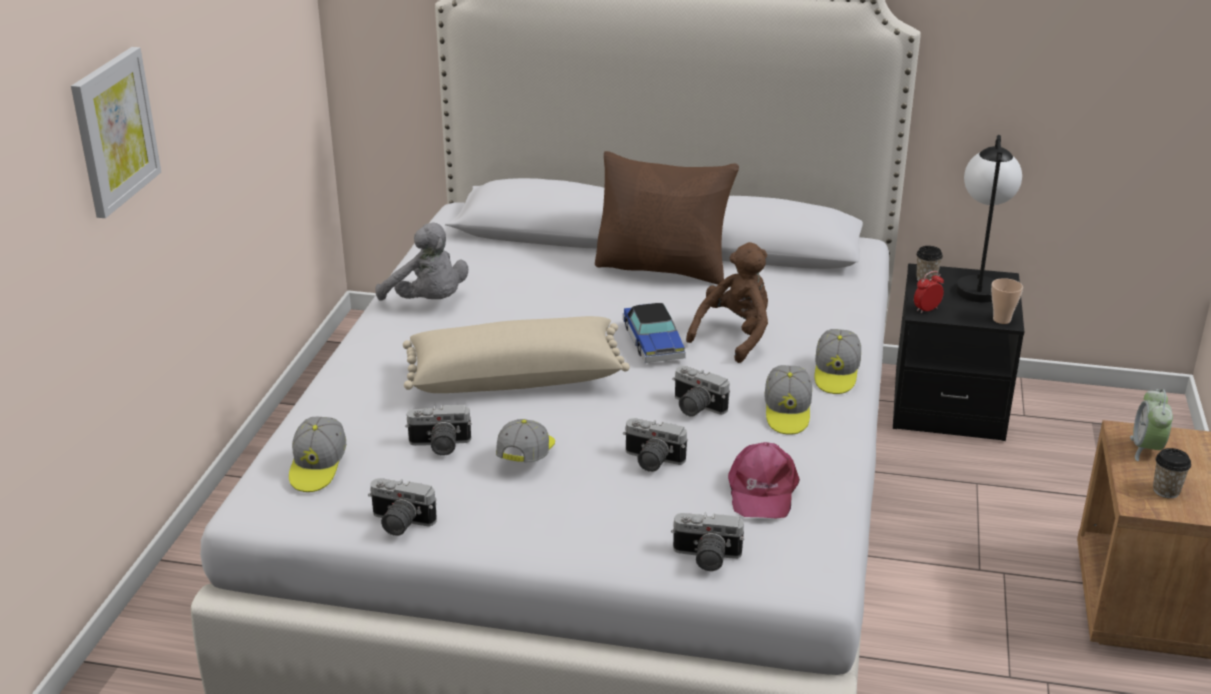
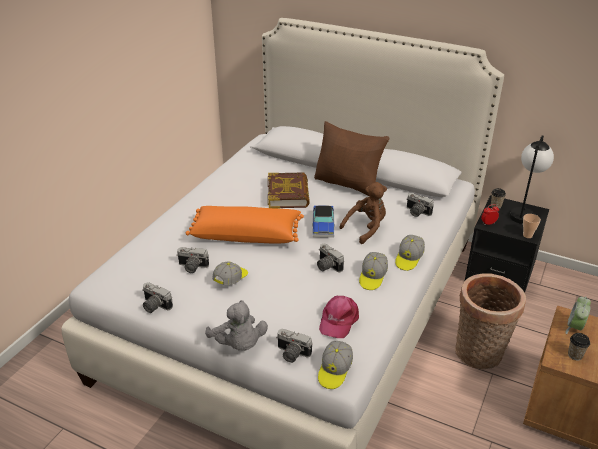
camera: 15 degrees right, 5 degrees up
(114, 131) = (69, 91): picture -> none
(318, 467) = (131, 269): cap -> cap (334, 371)
(428, 302) = (225, 187): grey plush toy -> grey plush toy (238, 344)
(515, 377) = (246, 234): beige pillow -> orange pillow
(559, 299) = (288, 194): none -> book
(651, 461) = (290, 293): camera -> camera (416, 212)
(968, 547) = (479, 355): none -> basket

